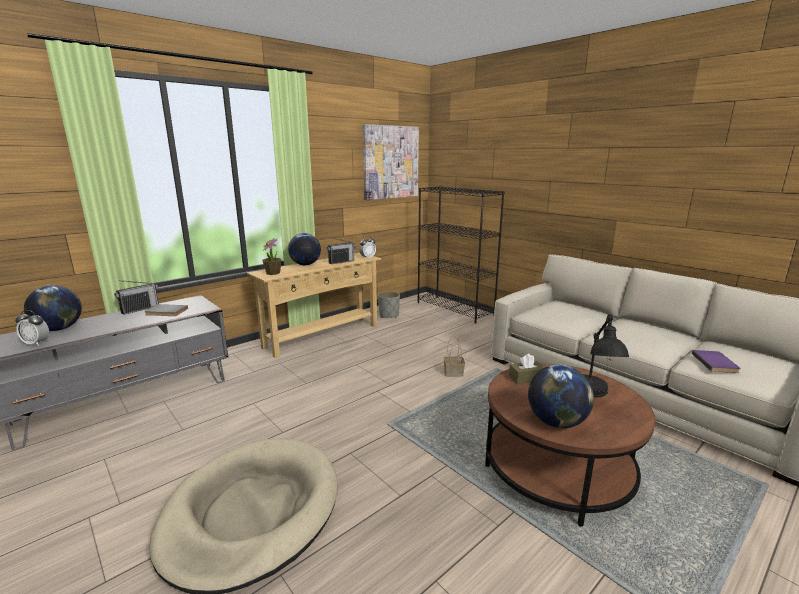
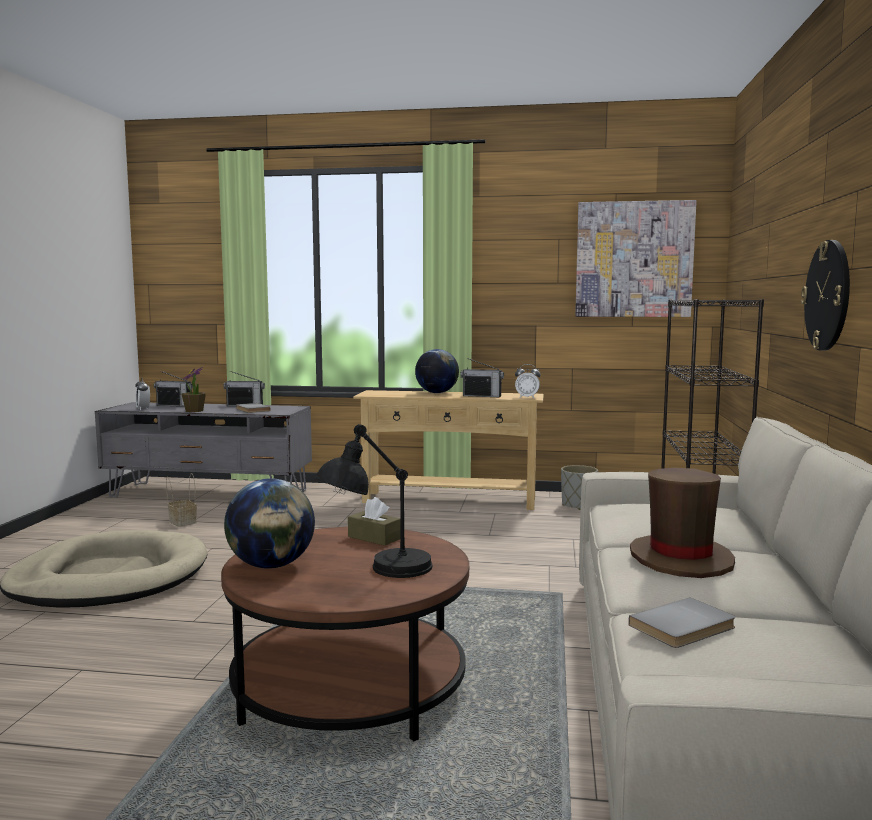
camera: 50 degrees right, 10 degrees down
(59, 329) = (174, 405): globe -> radio
(273, 273) = (382, 393): potted plant -> potted plant (194, 411)
(453, 373) = (492, 575): basket -> basket (182, 522)
(581, 194) = (828, 295): none -> wall clock
(629, 333) = (681, 559): none -> brown hat
(716, 363) = (685, 627): purple book -> grey book

